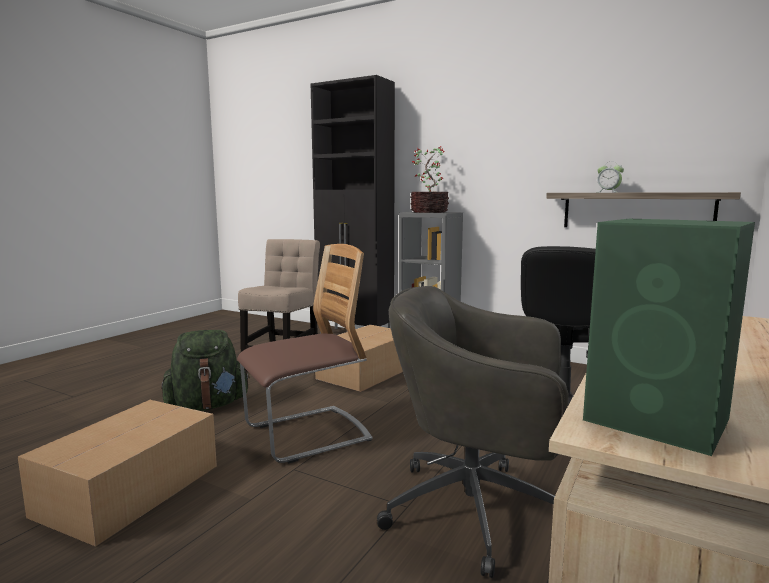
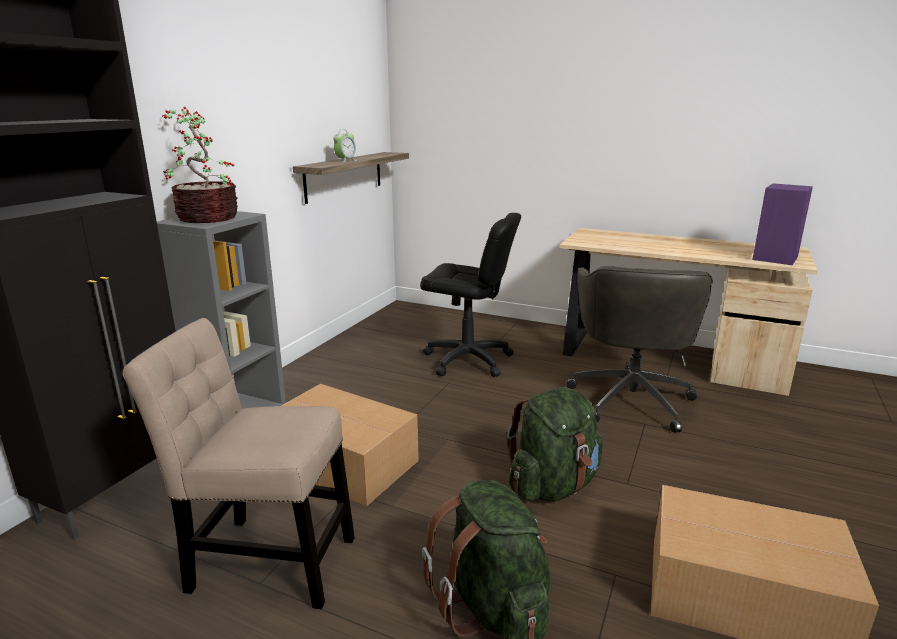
camera: 95 degrees left, 10 degrees up
(307, 435) = (553, 486): chair -> green backpack
(660, 420) = (775, 258): green speaker -> purple speaker

